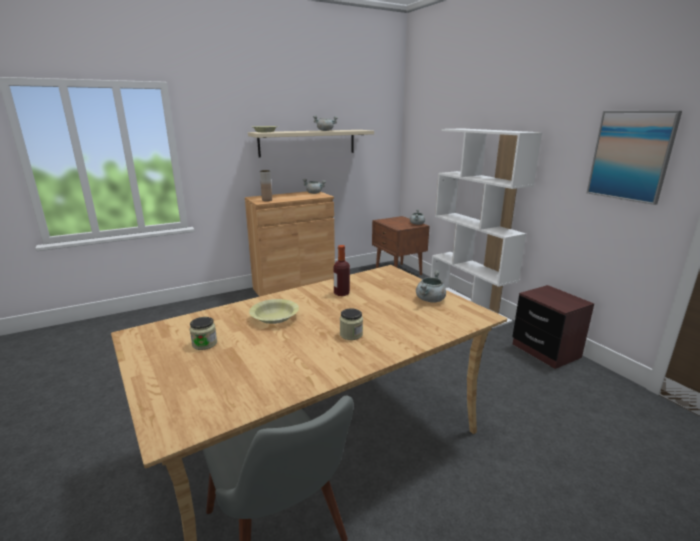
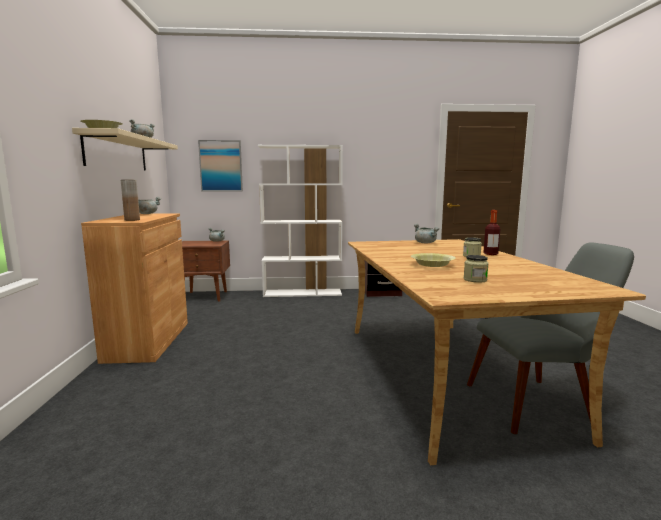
camera: 65 degrees left, 10 degrees down
(341, 293) = (397, 252): bottle -> bottle (490, 254)
(631, 156) = (398, 158): picture -> picture (221, 166)

